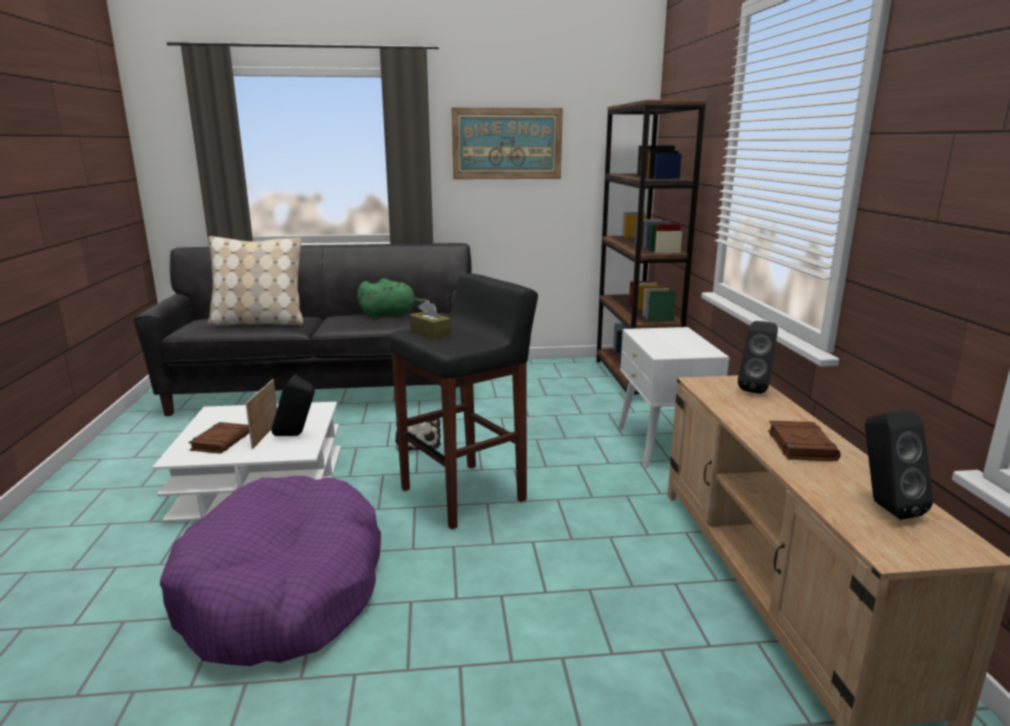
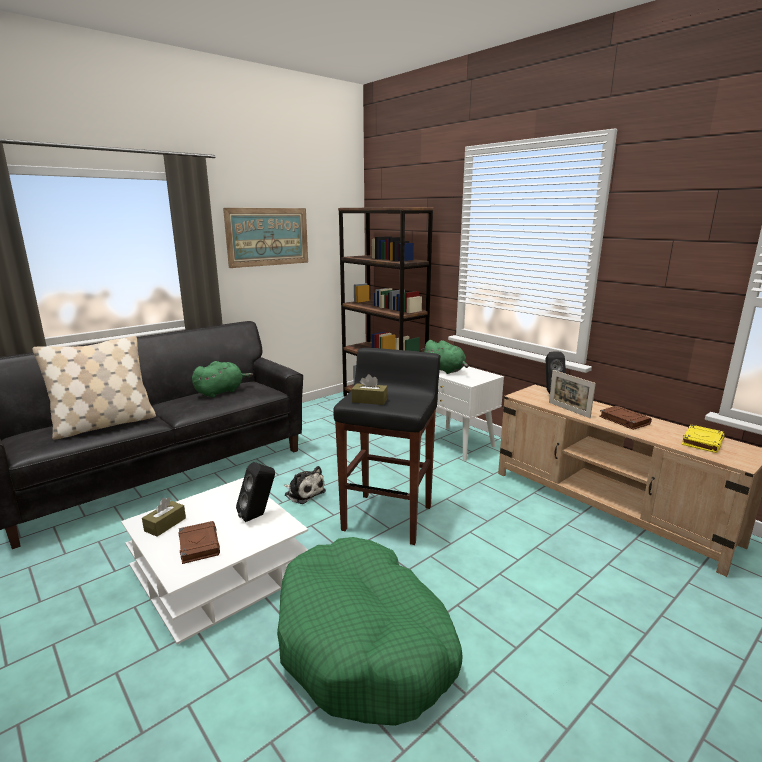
camera: 35 degrees left, 0 degrees up
(224, 419) = (165, 524): none -> brown tissue box
(265, 434) = (230, 524): picture frame -> picture frame (568, 410)
(283, 590) = (365, 643): purple dog bed -> green dog bed
(657, 336) = (445, 370): none -> green plush toy
(884, 507) = (702, 441): black speaker -> yellow book

